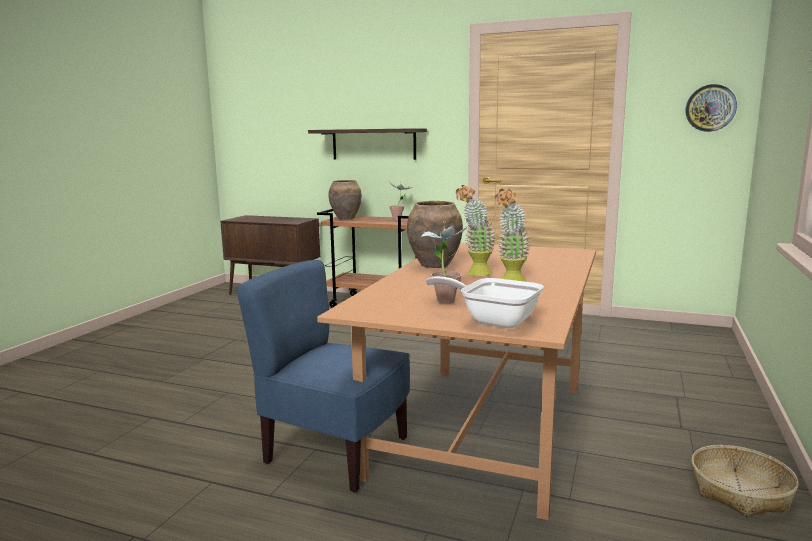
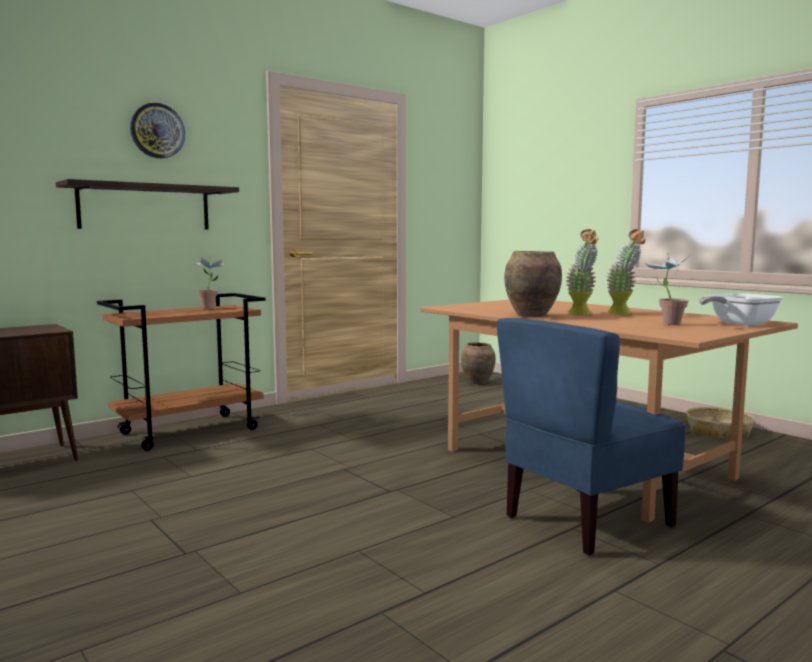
camera: 60 degrees left, 5 degrees down
(346, 218) = (139, 314): brown vase -> brown vase (477, 382)
(710, 108) = (457, 187): wall clock -> wall clock (157, 131)

